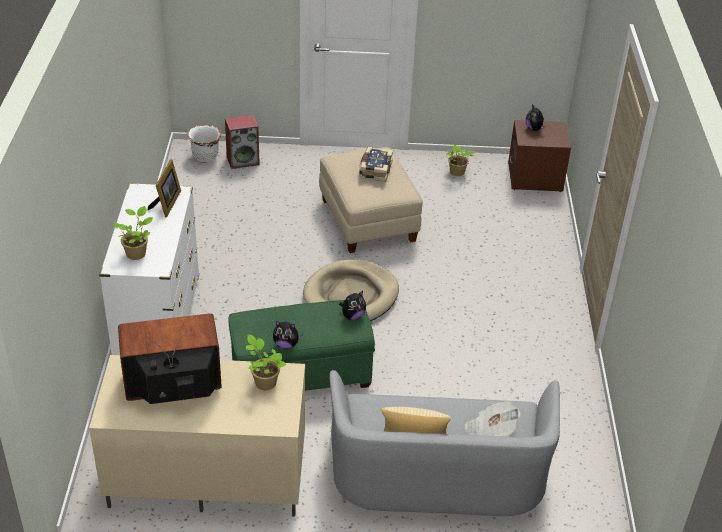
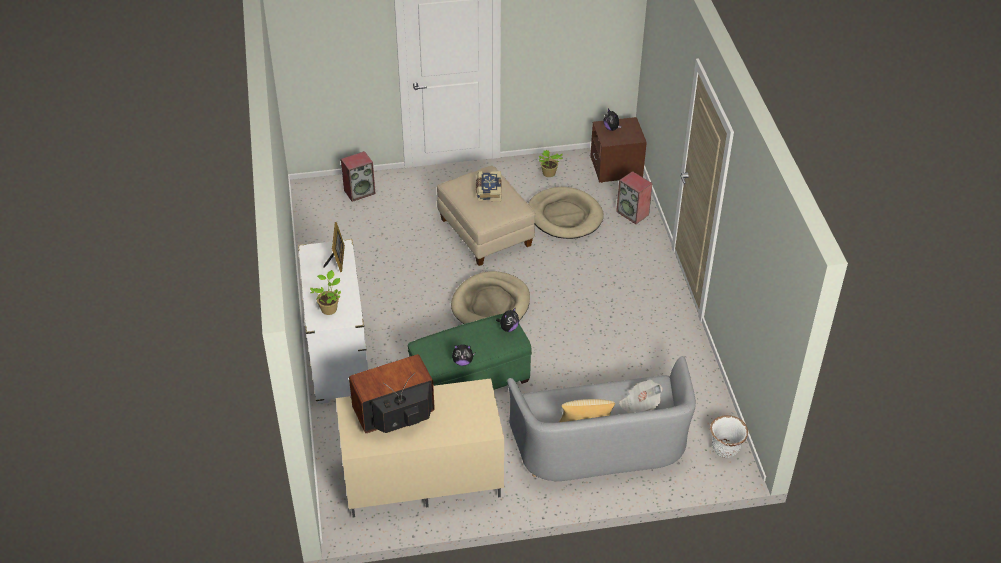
camera: 10 degrees left, 5 degrees up
(205, 157) = (325, 193): white planter -> white planter (725, 449)
(264, 382) = (464, 399): potted plant -> none
(463, 217) = (565, 216): none -> beige dog bed
(543, 226) = (633, 213): none -> speaker

